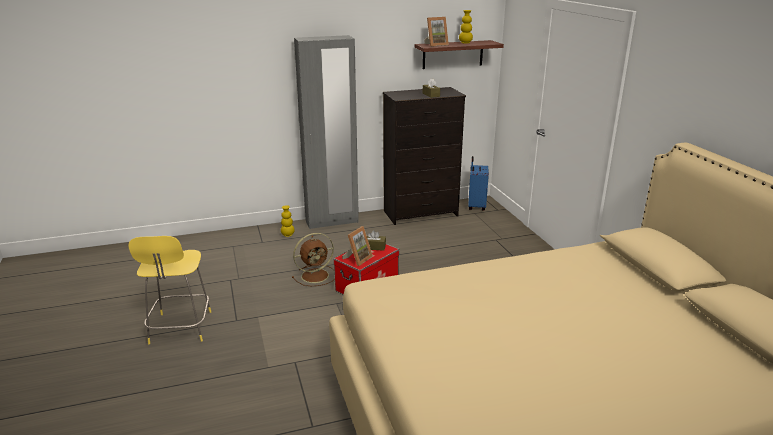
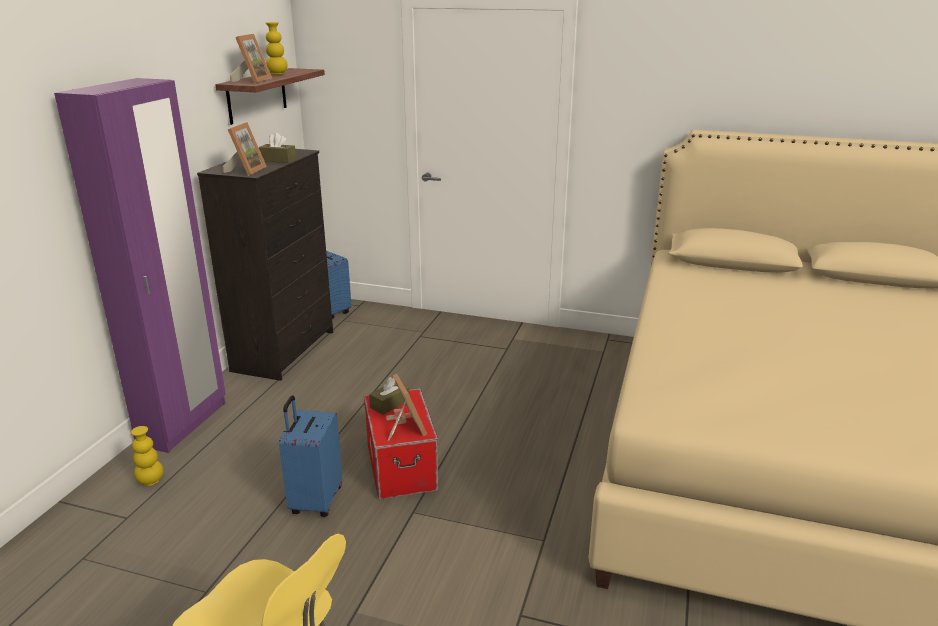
camera: 55 degrees left, 0 degrees up
(316, 275) = (315, 501): brown fan -> blue suitcase
(332, 221) = (184, 424): grey wardrobe -> purple wardrobe
(401, 96) = (246, 171): none -> picture frame

